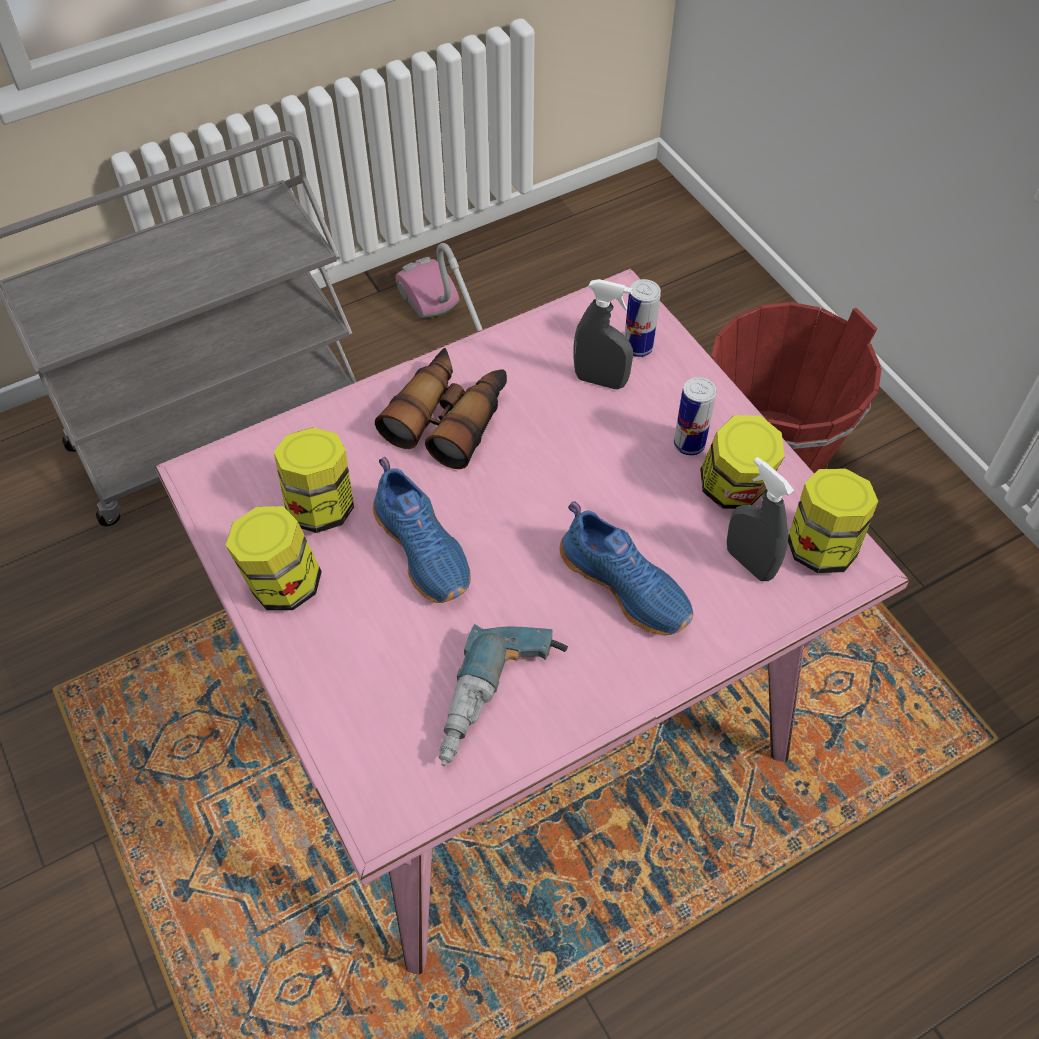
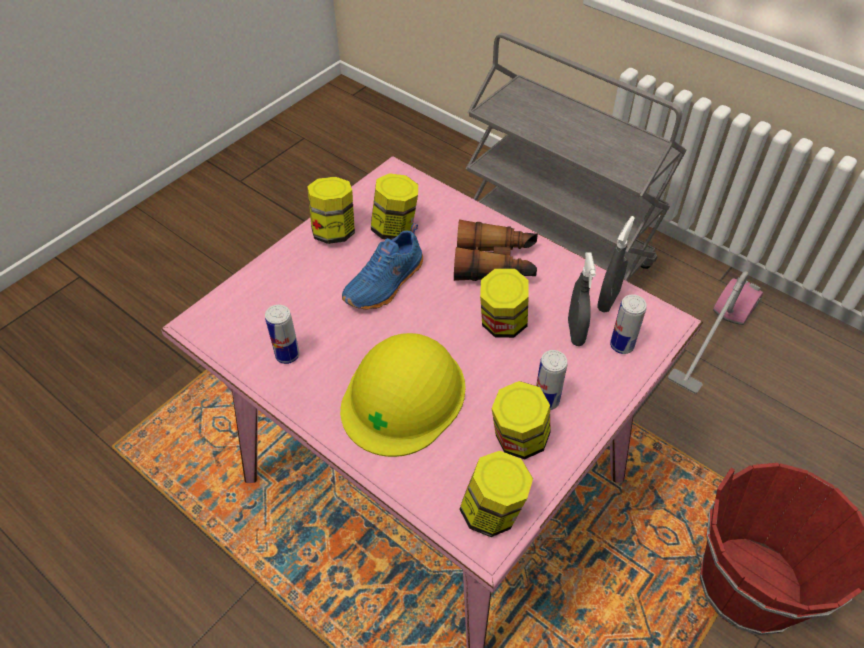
camera: 70 degrees right, 5 degrees down
(501, 705) = (287, 355): power drill -> can
(556, 445) = (502, 324): none -> jar
(627, 584) = (404, 396): blue shoe -> yellow hard hat
(749, 562) = (455, 466): grey spray bottle -> grey spray bottle (608, 300)

